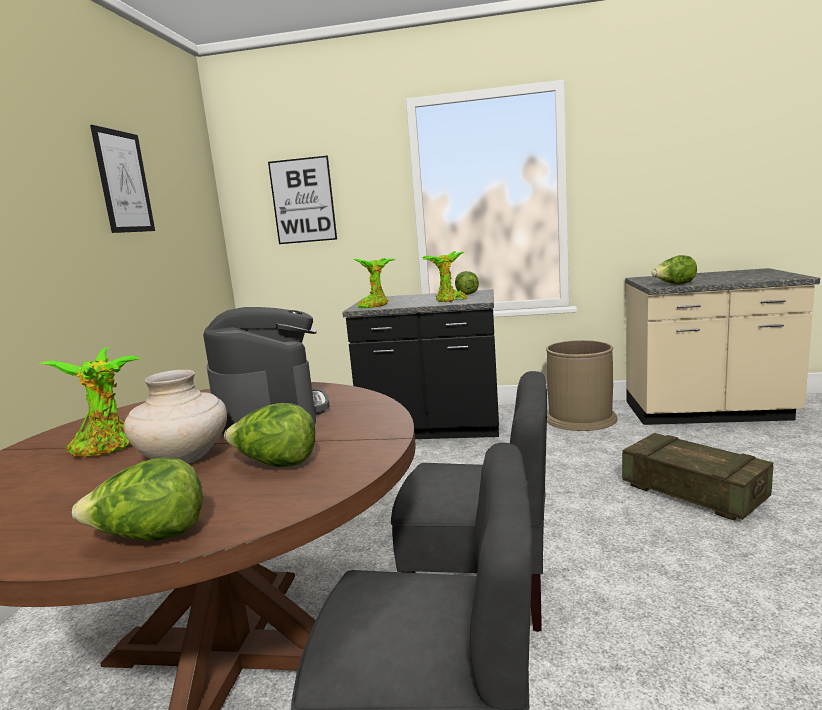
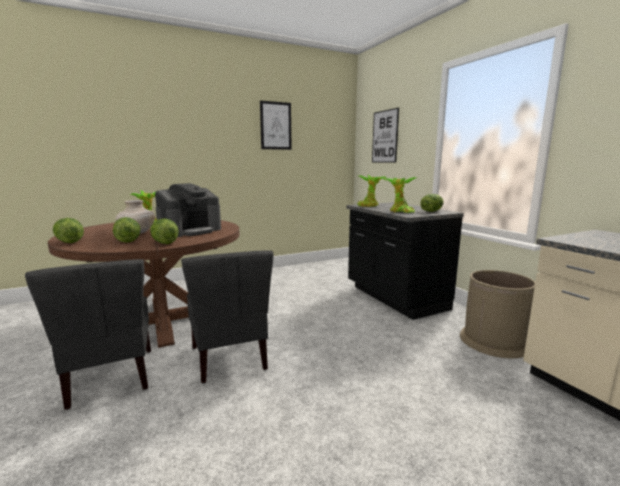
camera: 55 degrees right, 0 degrees up
(674, 285) = (576, 242): lettuce -> lettuce (164, 243)
(693, 492) = (420, 418): crate -> none

